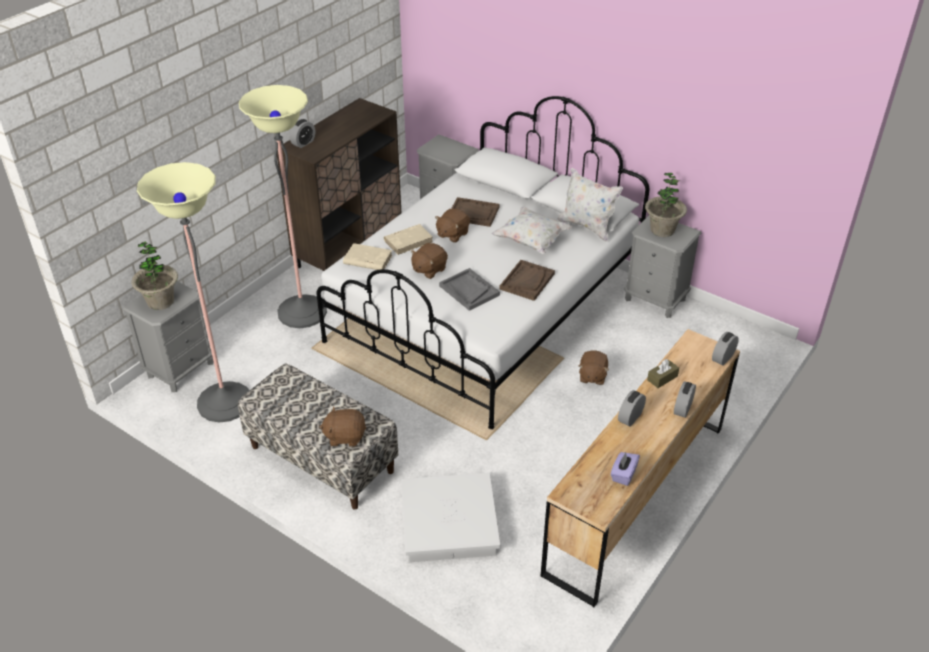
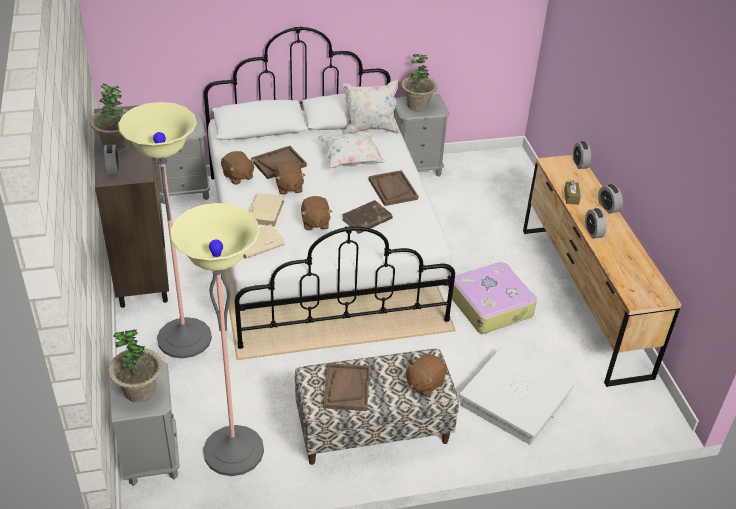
camera: 50 degrees left, 0 degrees up
(292, 399) = (346, 388): none -> brown tray
(332, 128) = (116, 145): none -> potted plant
(469, 290) = (366, 219): grey tray -> brown book
(546, 443) = (491, 305): none -> suitcase
(592, 376) = (453, 243): brown plush toy -> brown plush toy (238, 176)
(623, 474) = (642, 267): purple tissue box -> none

